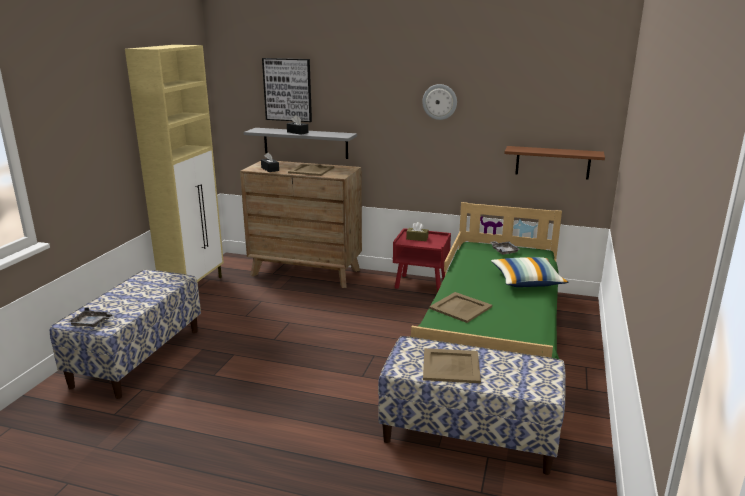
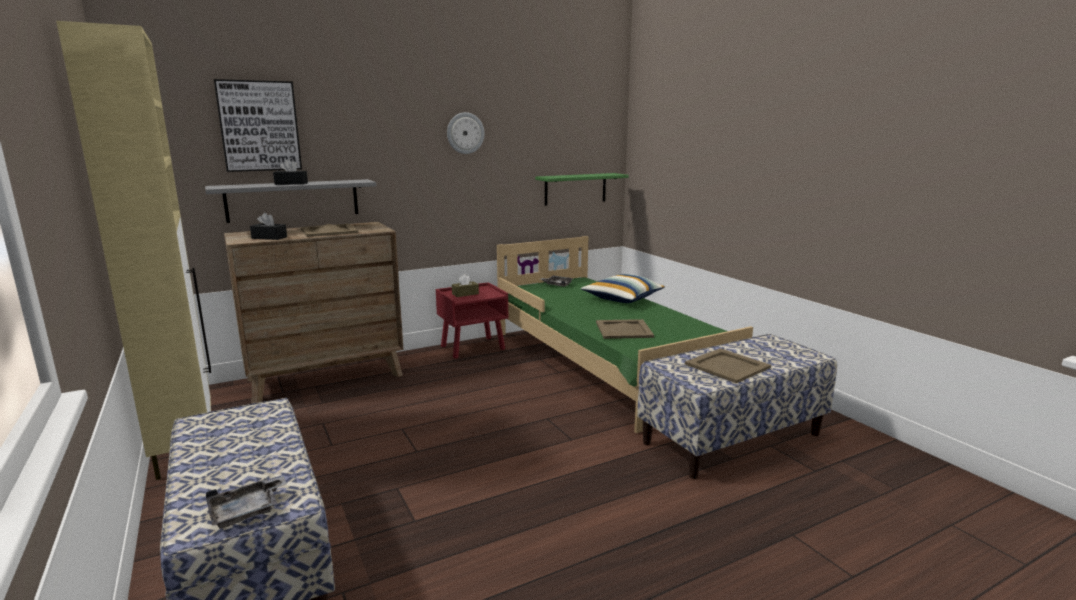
camera: 45 degrees left, 5 degrees down
(552, 162) = (575, 189): brown shelf -> green shelf

